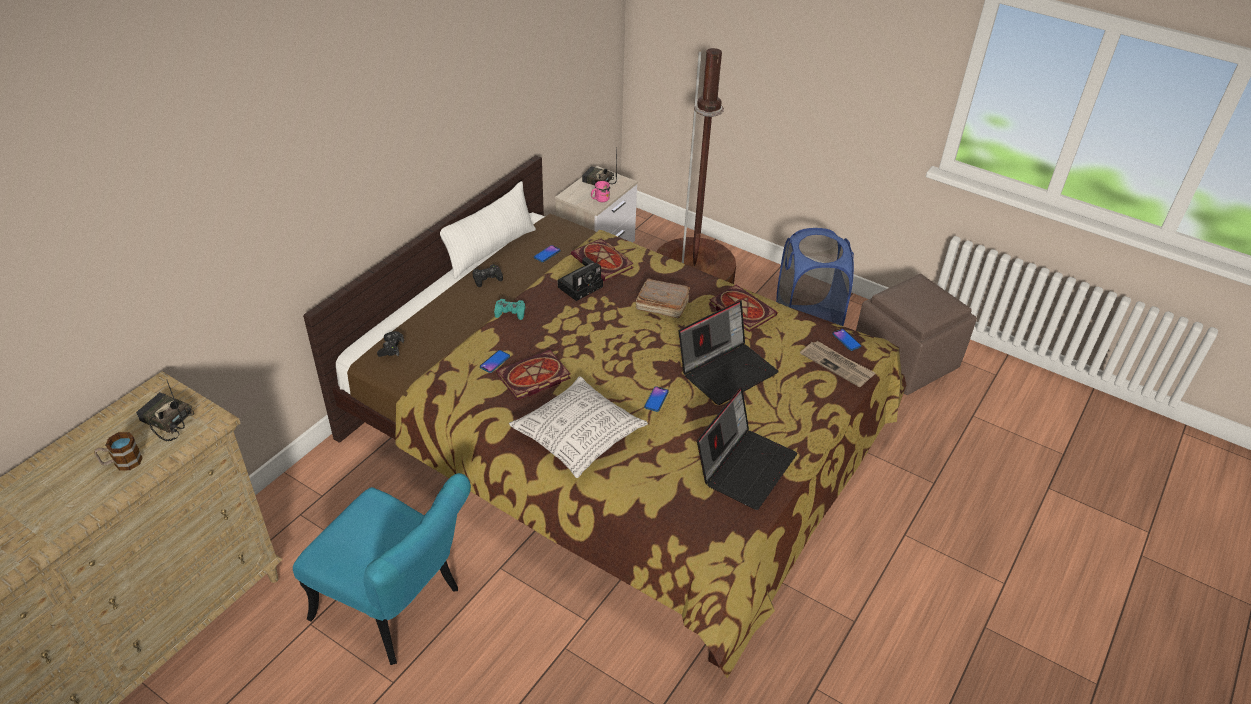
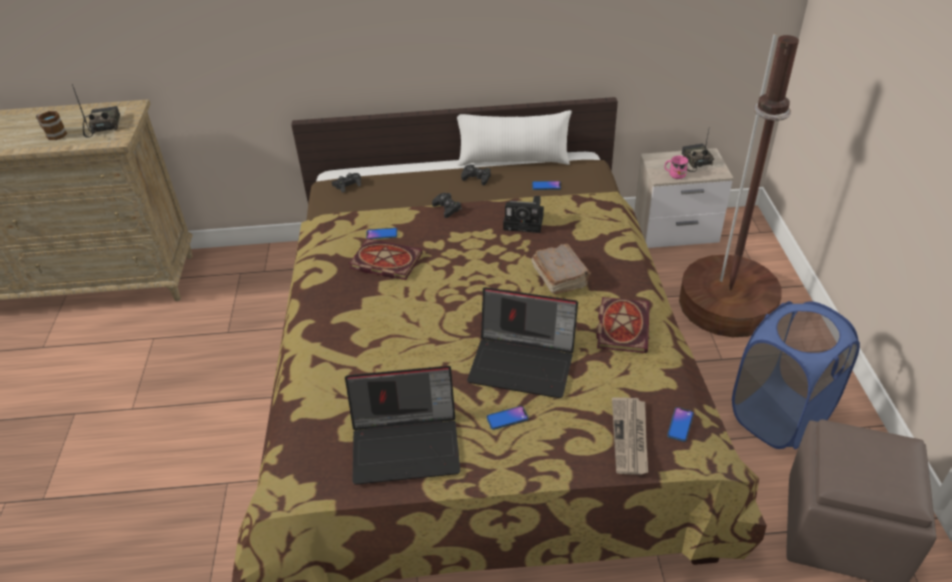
camera: 55 degrees right, 0 degrees up
(398, 609) = (196, 370): turquoise chair -> none
(510, 312) = (447, 208): turquoise game controller -> black game controller
(578, 436) = (342, 323): pillow -> none
(604, 262) = (573, 216): book -> none
(656, 399) = (433, 341): phone -> phone (507, 418)

